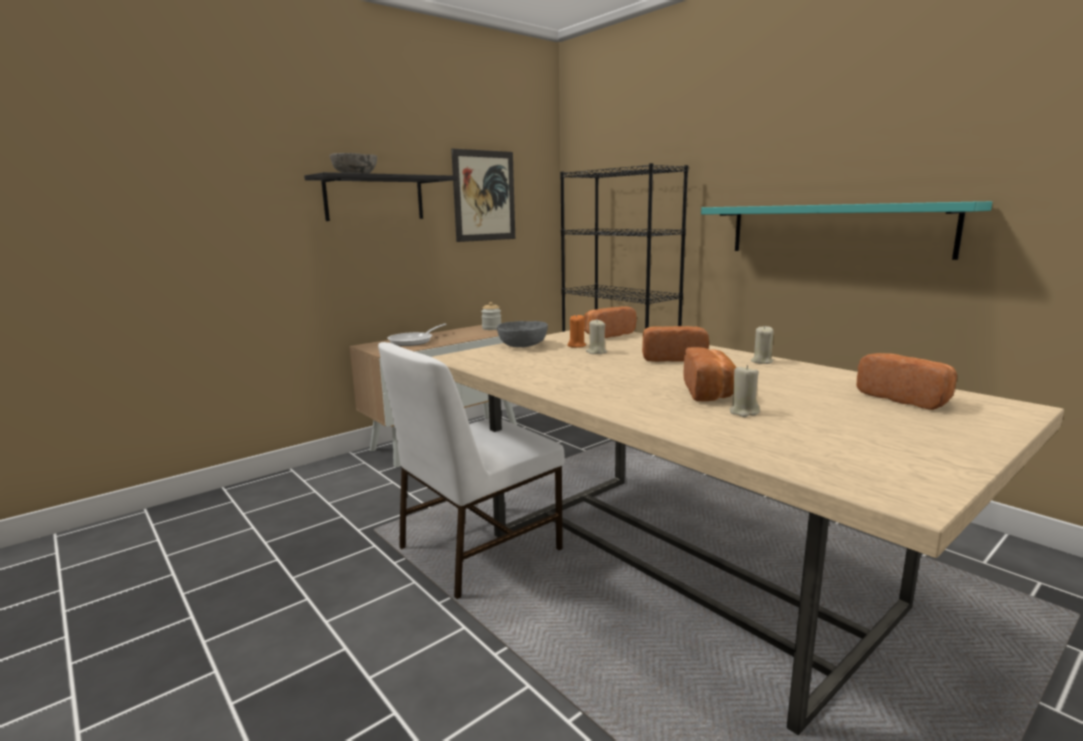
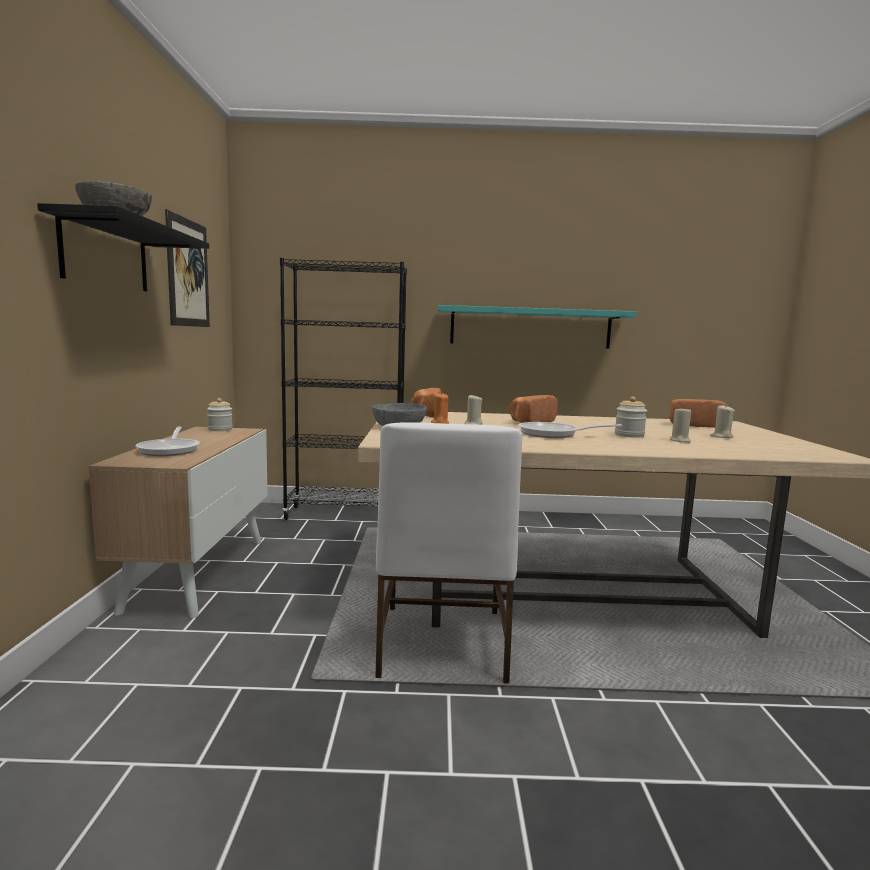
camera: 50 degrees left, 5 degrees down
(626, 375) = (554, 434): none -> frying pan
(710, 392) = (629, 435): bread -> jar
(761, 361) = (577, 418): beige candle -> beige candle (721, 436)

